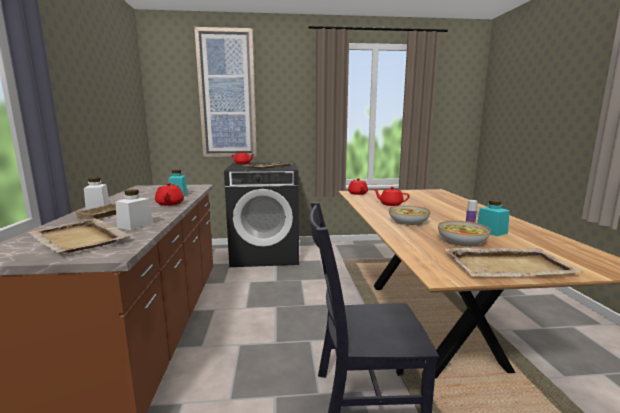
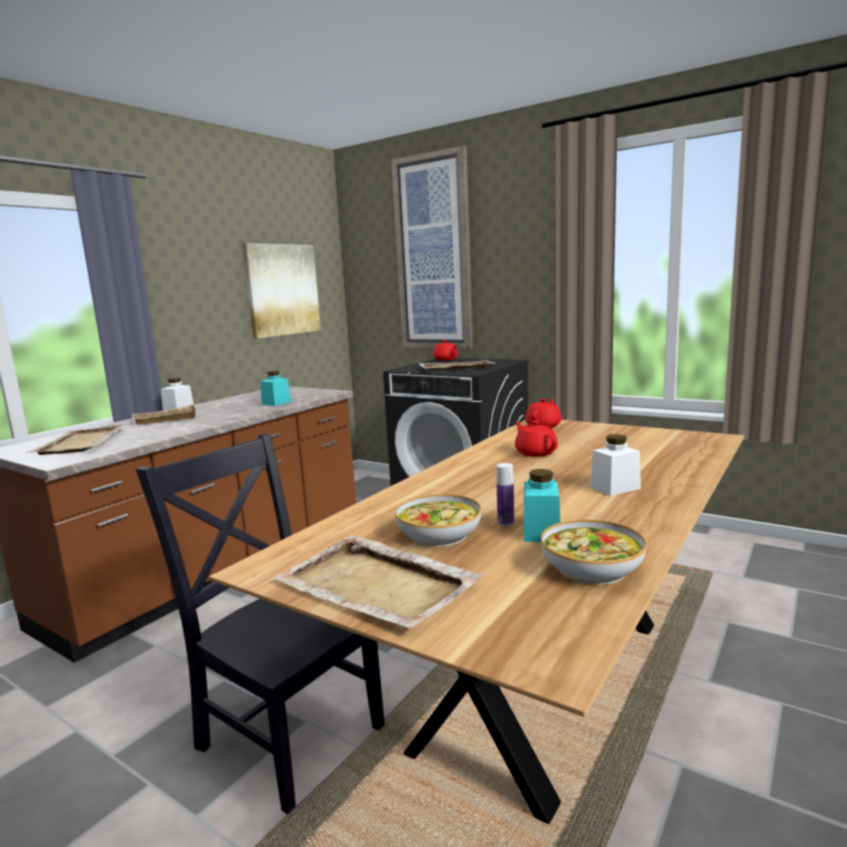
camera: 40 degrees right, 0 degrees up
(119, 110) = (282, 290): none -> picture
(135, 225) = (143, 436): white jar -> white jar (615, 488)
(170, 203) = (236, 414): red teapot -> none
(408, 222) = (466, 487): bowl -> bowl (593, 568)

